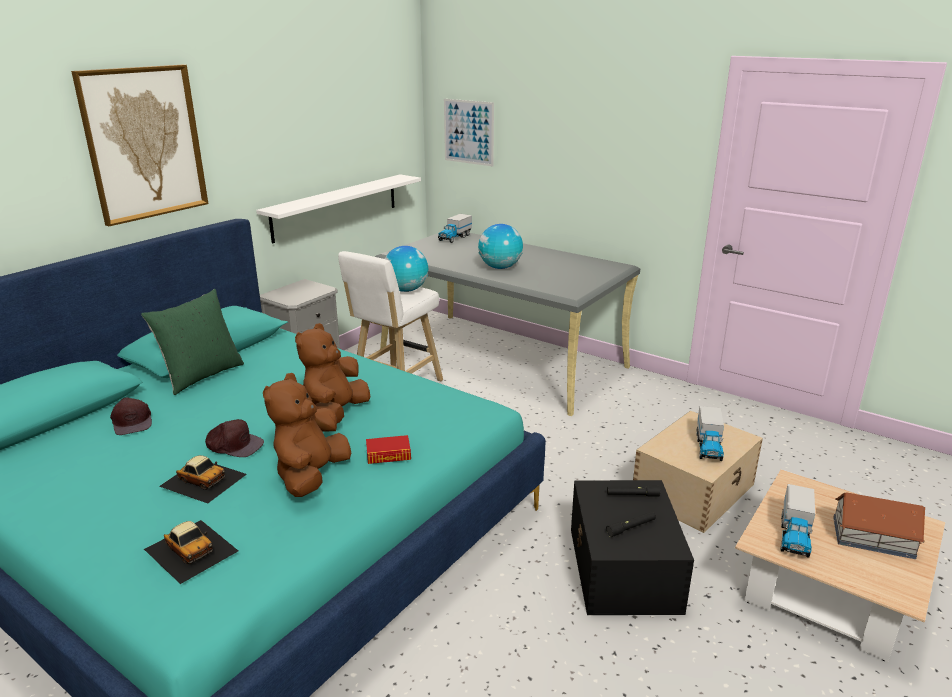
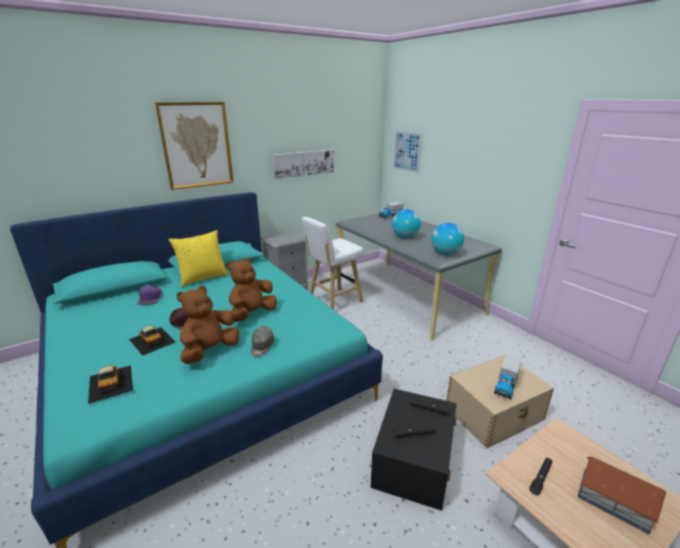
camera: 20 degrees right, 0 degrees up
(133, 421) = (150, 298): brown cap -> purple cap
(201, 375) = (203, 278): green pillow -> yellow pillow
(313, 162) = (304, 163): none -> picture
(336, 207) = (318, 191): white shelf -> none
(388, 454) = (262, 346): book -> grey cap
(406, 290) = (344, 244): globe -> globe (445, 253)
(794, 536) = (540, 478): toy truck -> black flashlight

